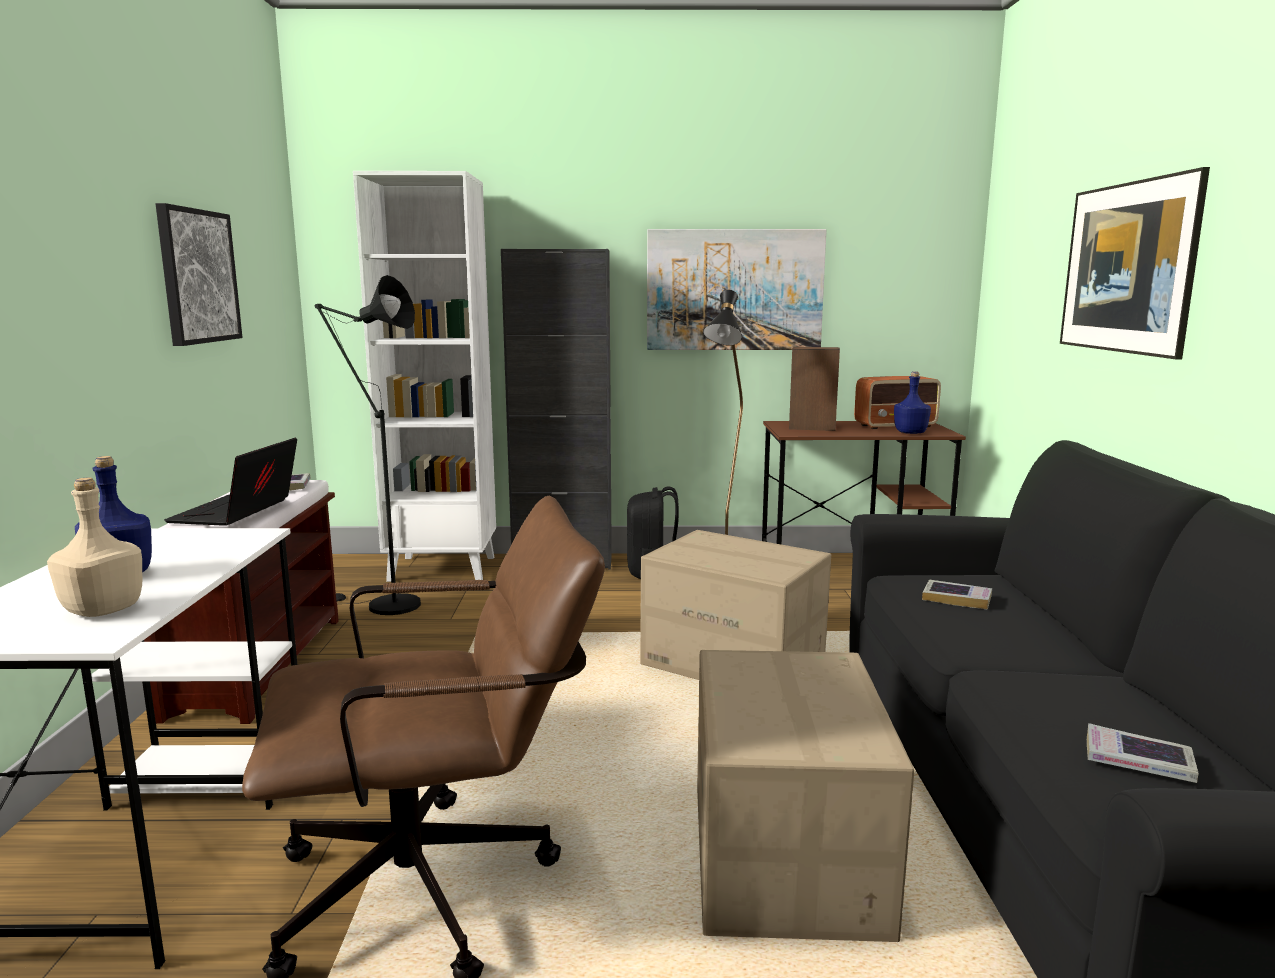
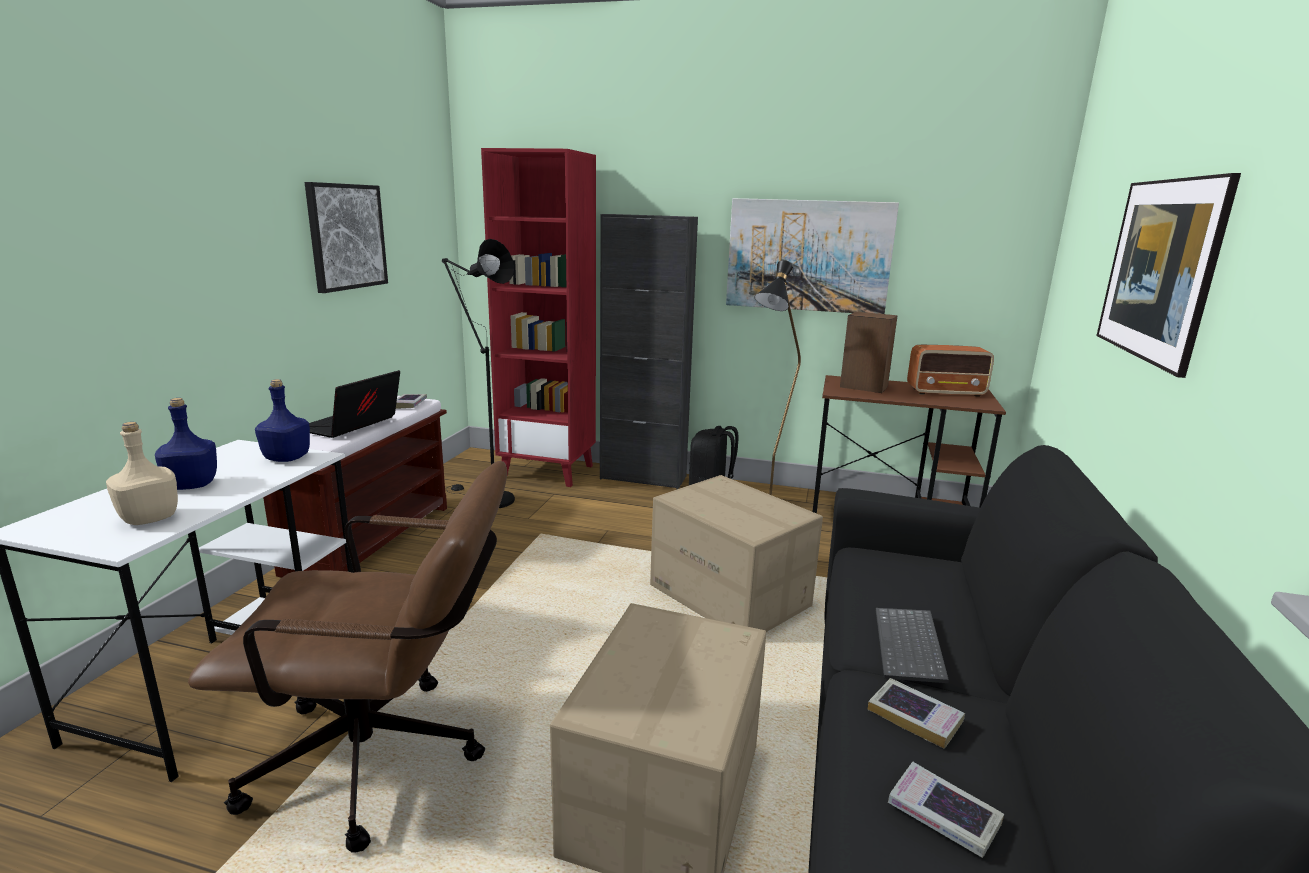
camera: 15 degrees right, 5 degrees up
(443, 568) = (548, 471): white bookcase -> red bookcase
(910, 433) = (953, 402): blue bottle -> blue bottle (286, 458)
(957, 599) = (901, 586): book -> book (915, 717)
(1006, 644) = (911, 647): none -> keyboard

